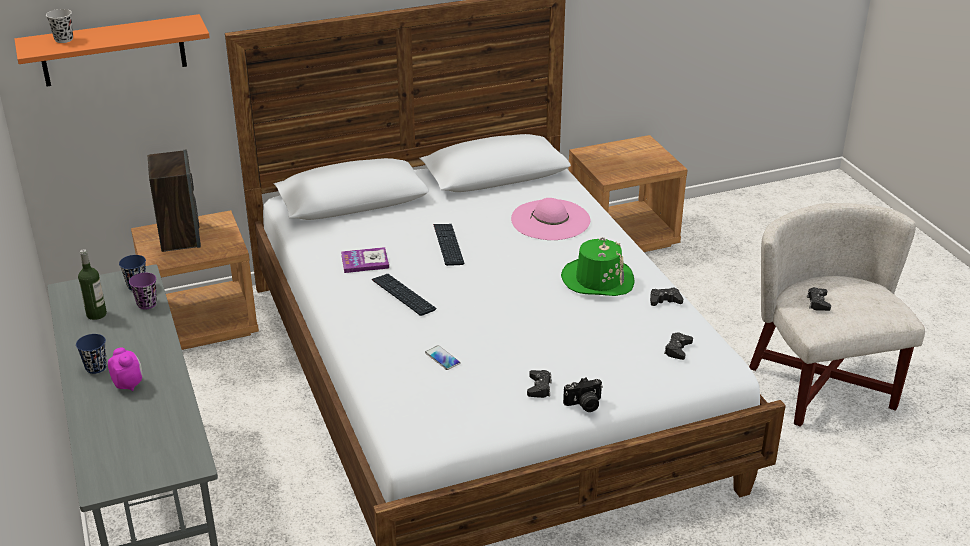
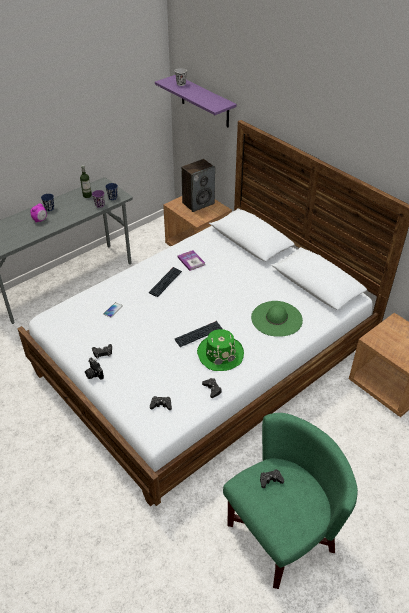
camera: 70 degrees right, 10 degrees up
(113, 51) = (205, 101): orange shelf -> purple shelf
(448, 245) = (223, 285): keyboard -> keyboard (198, 334)
(550, 220) = (276, 319): pink hat -> green hat
(823, 386) = (280, 535): white armchair -> green armchair

